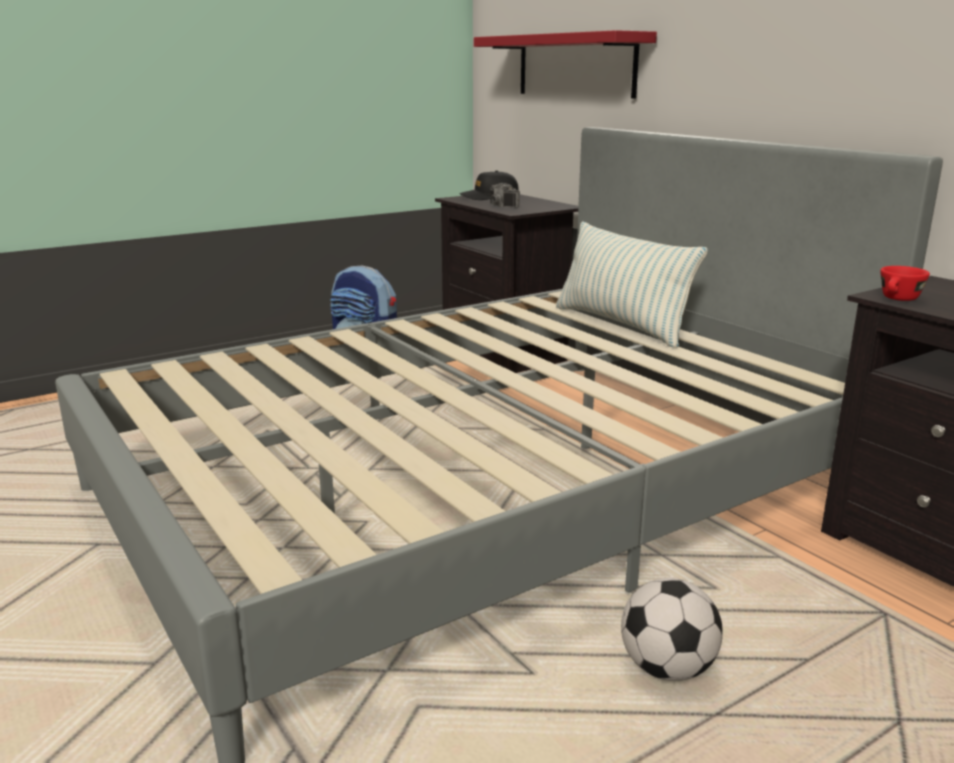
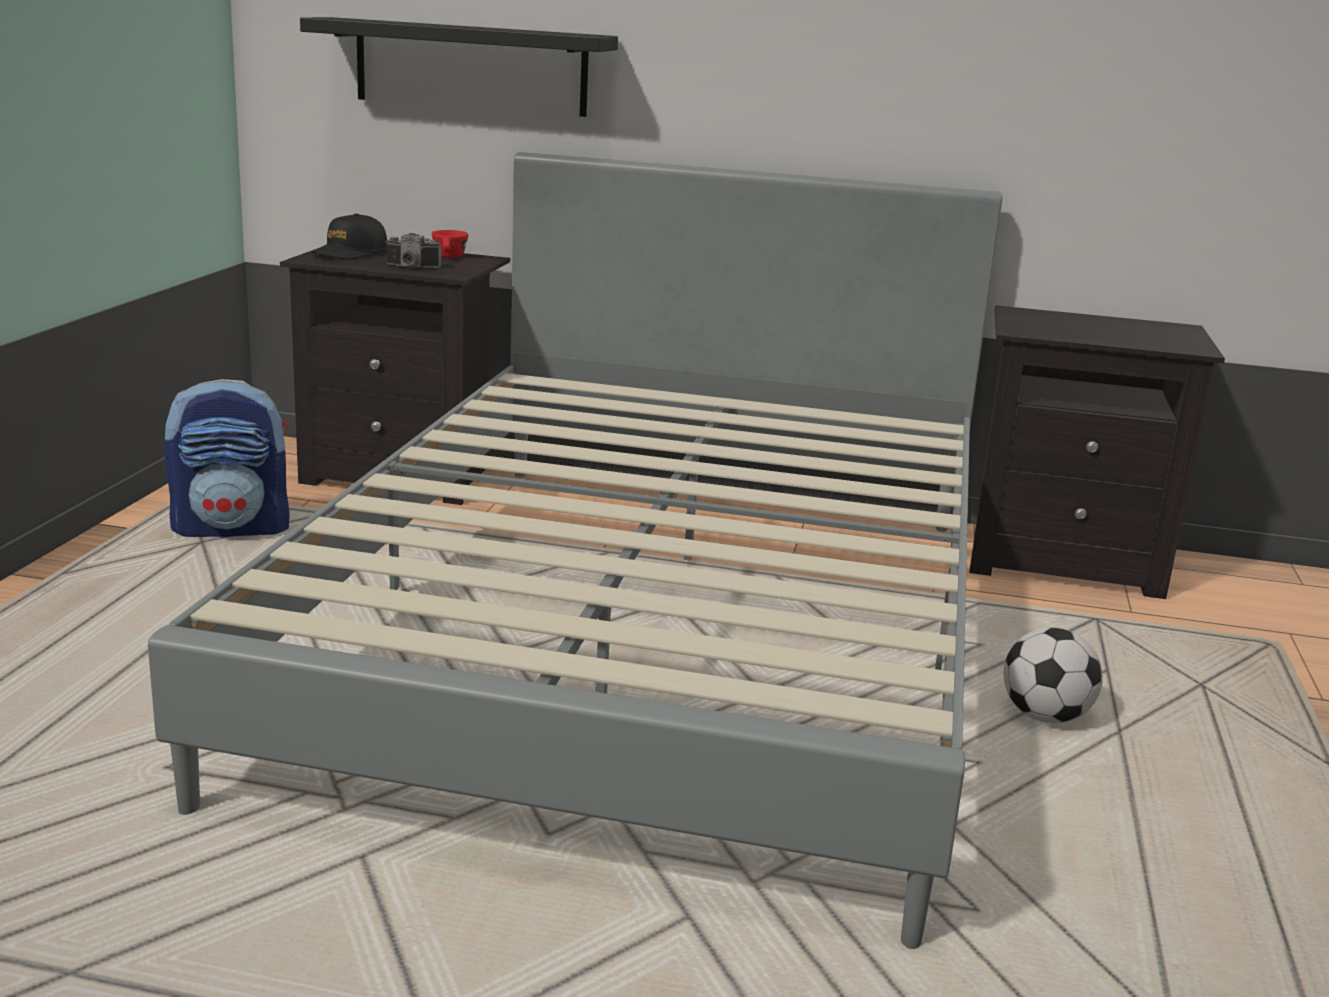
camera: 45 degrees left, 0 degrees up
(575, 65) = (471, 67): red shelf -> black shelf
(621, 324) = (657, 403): pillow -> none
(898, 299) = (1035, 333): red cup -> red cup (449, 257)

